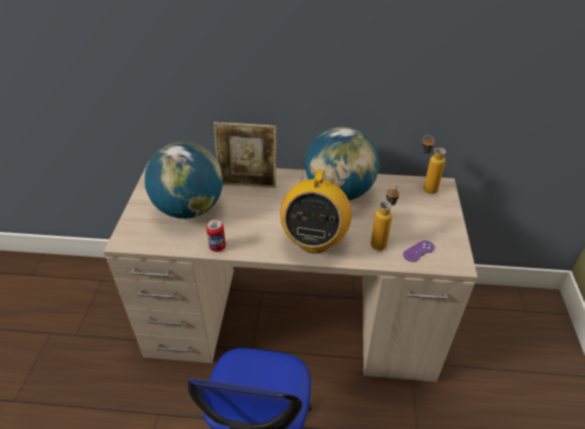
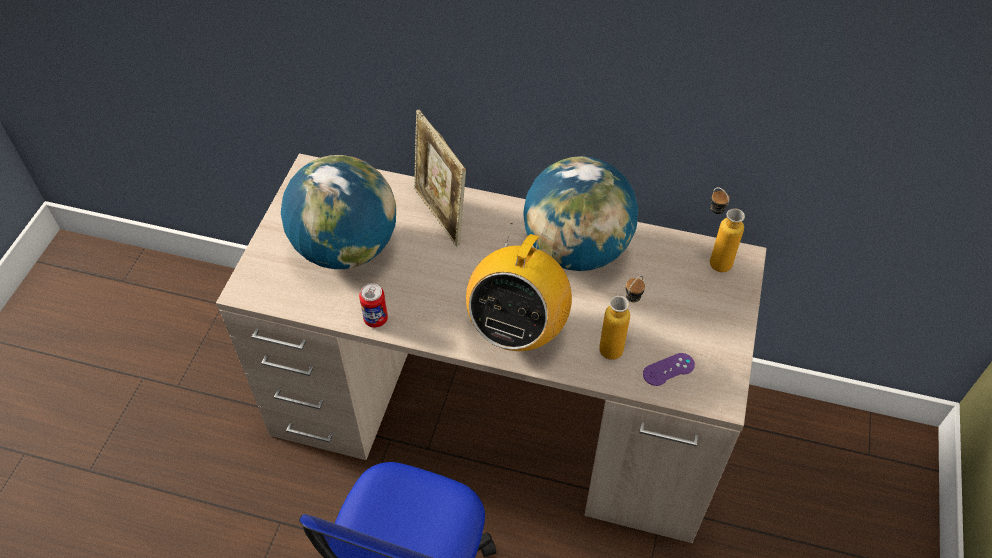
camera: 10 degrees right, 10 degrees up
(248, 184) = (440, 216): picture frame -> picture frame turned 45 degrees clockwise

